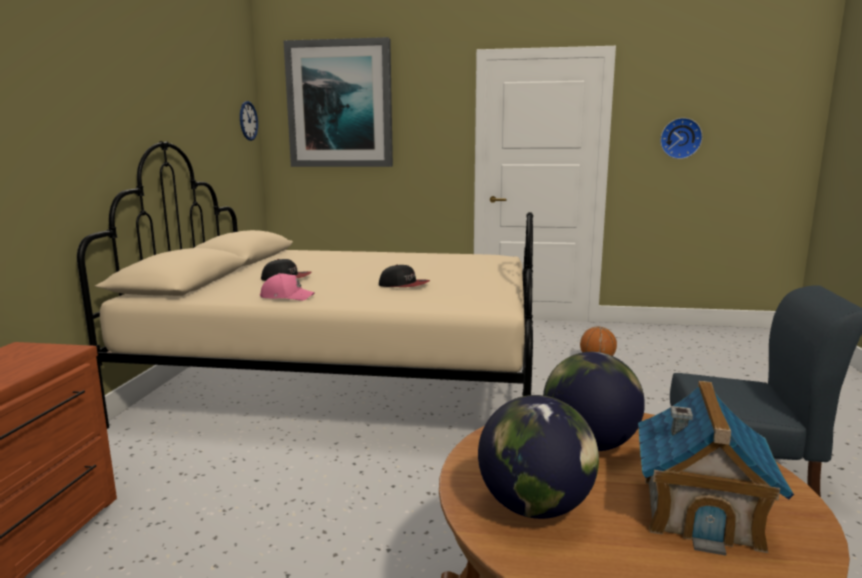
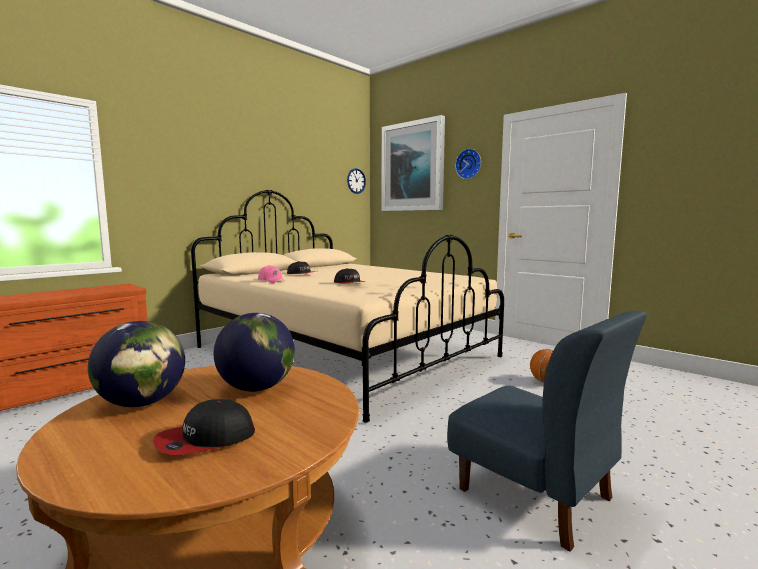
camera: 35 degrees right, 5 degrees down
(680, 138) = (698, 175): wall clock -> wall clock (469, 164)
(701, 511) = (206, 439): toy house -> cap

